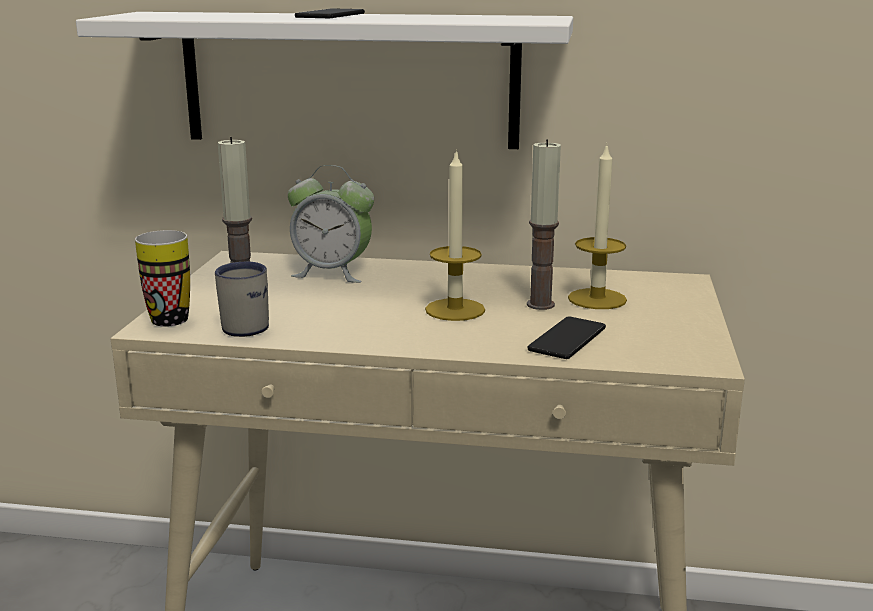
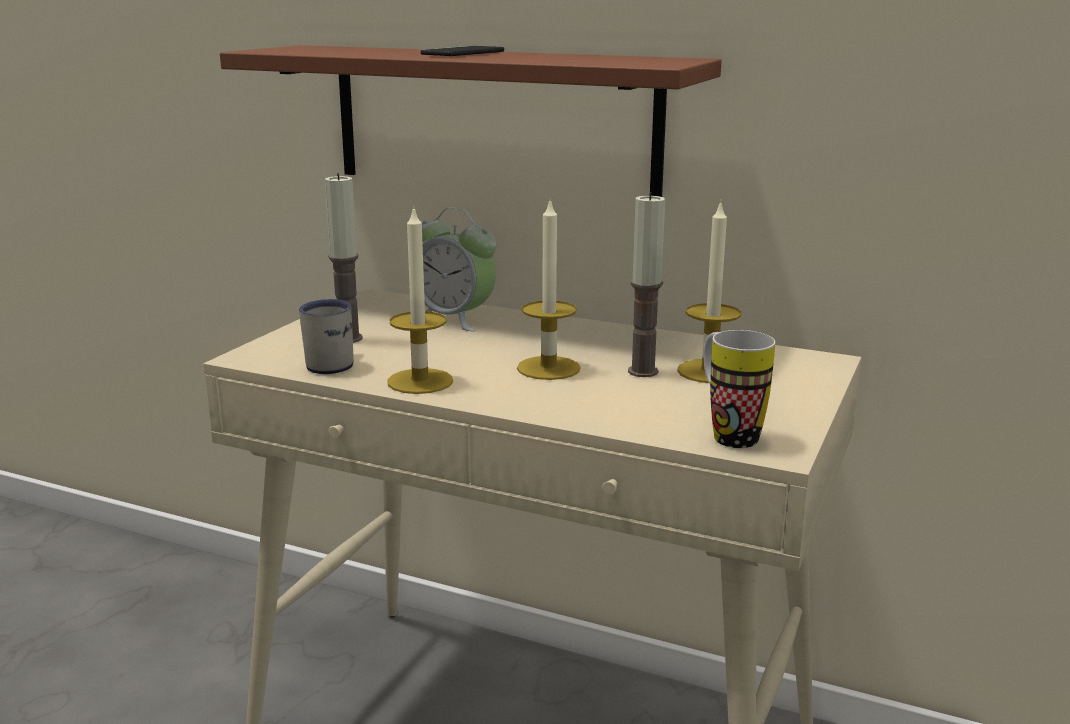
camera: 15 degrees right, 0 degrees up
(164, 316) = (264, 347): mug -> mug (727, 433)
(345, 334) = (420, 381): none -> candle
(349, 80) = (493, 120): white shelf -> brown shelf
(567, 339) = (642, 410): phone -> none

